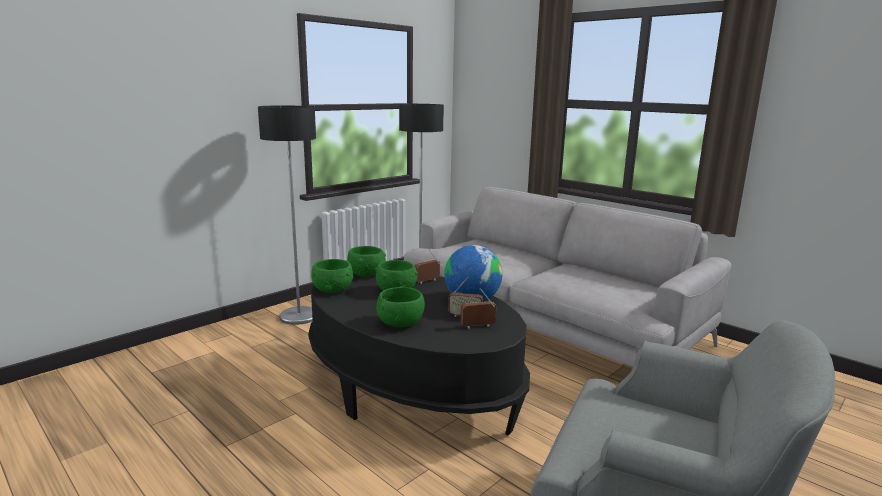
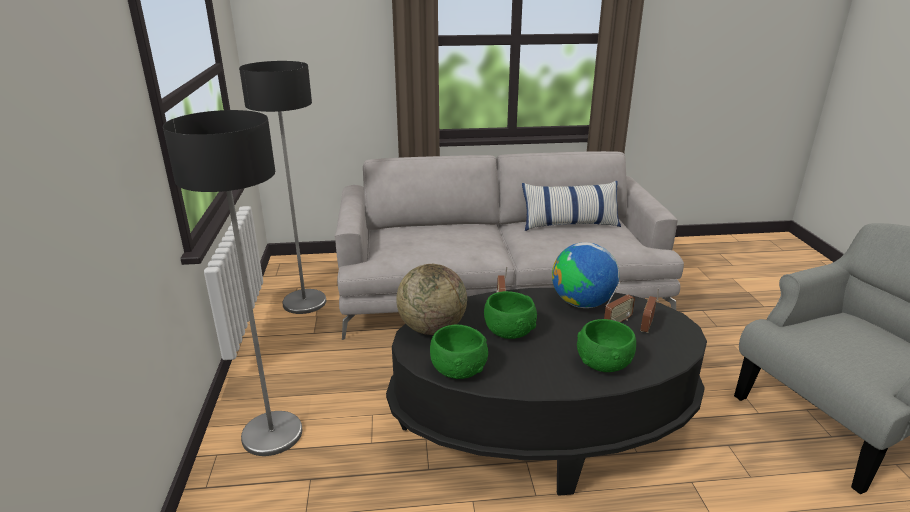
camera: 50 degrees left, 10 degrees up
(366, 273) = (432, 328): green bowl -> globe
(608, 277) = (570, 224): none -> pillow

